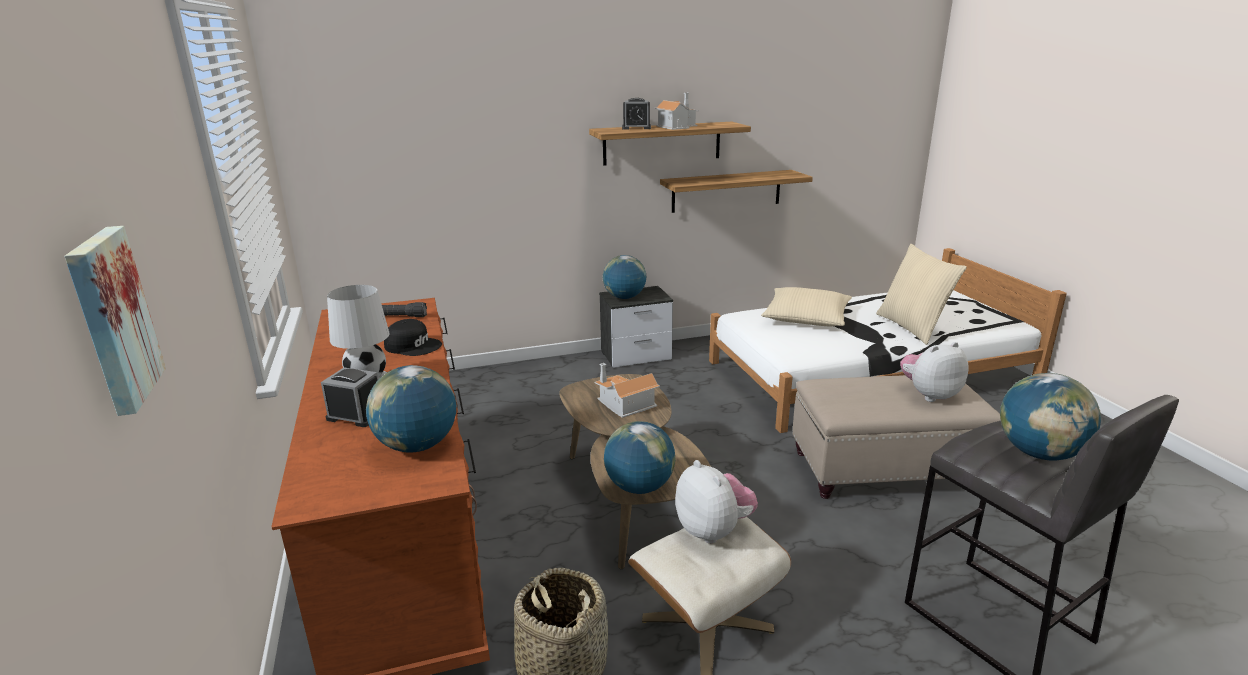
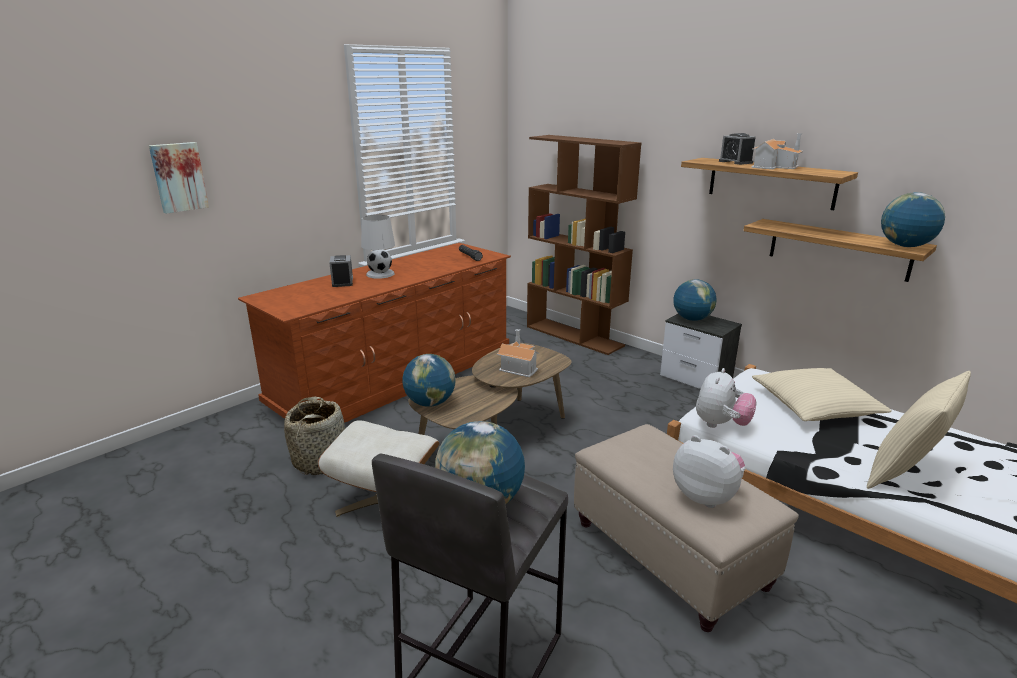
camera: 60 degrees right, 0 degrees up
(413, 345) = (434, 269): black cap -> none
(417, 445) = (320, 300): globe -> globe (905, 246)
(472, 377) = (575, 336): none -> brown bookcase
(713, 531) = (399, 439): plush toy -> plush toy (721, 424)

